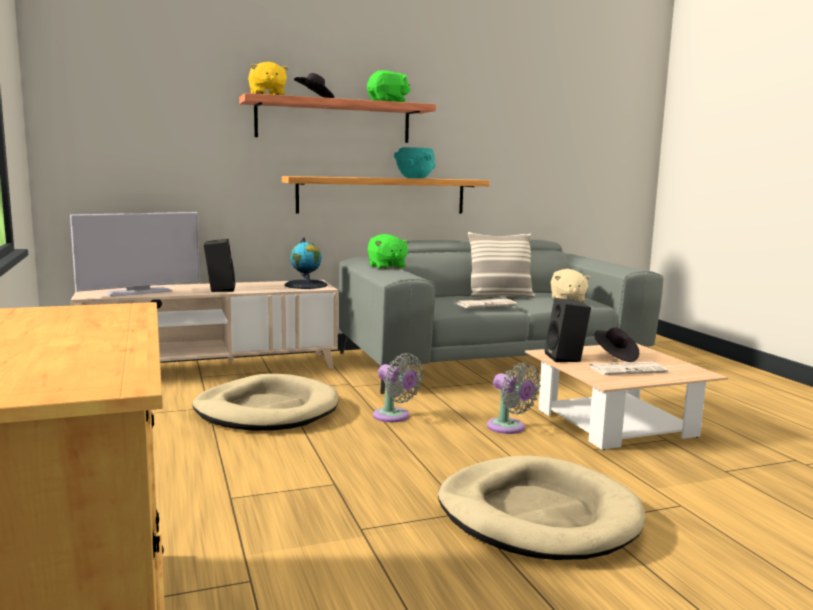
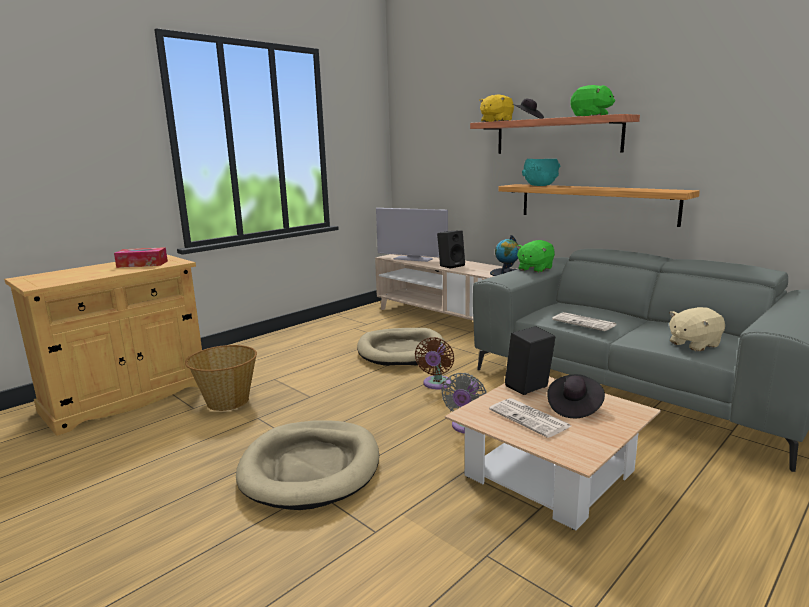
camera: 65 degrees right, 5 degrees up
(76, 322) = (142, 264): none -> tissue box
(264, 546) = (227, 401): none -> basket
(394, 417) = (436, 384): grey fan -> brown fan
(415, 178) = (614, 188): turquoise bowl -> turquoise bowl (540, 186)
(499, 297) = (641, 321): pillow -> none

